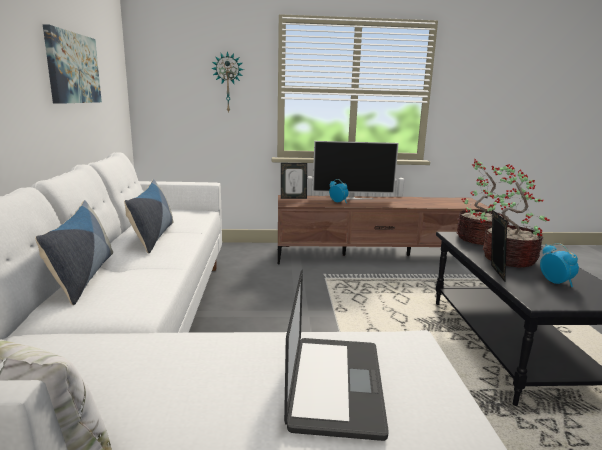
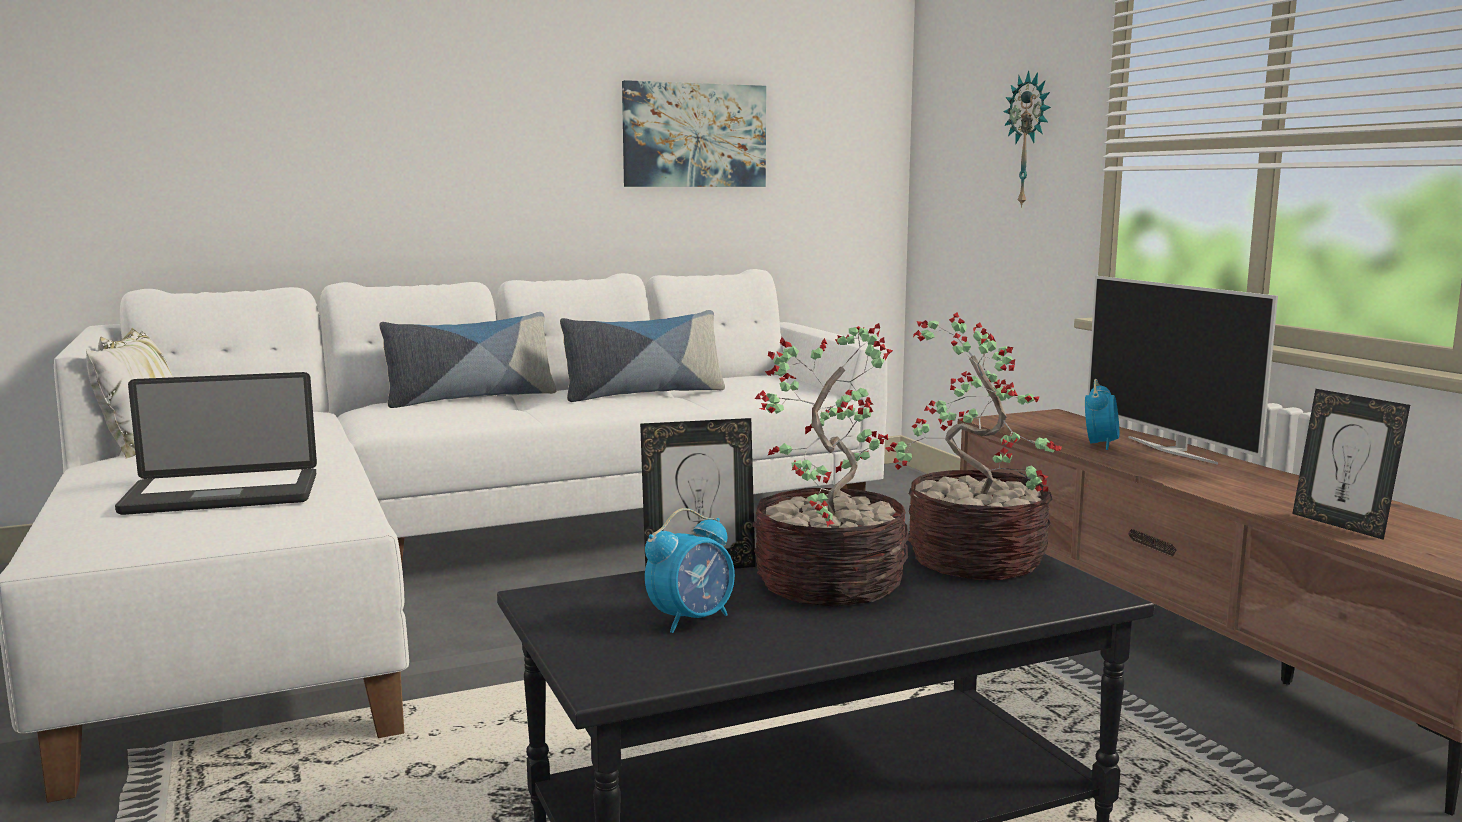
camera: 70 degrees right, 5 degrees down
(293, 198) = (1054, 418): picture frame -> picture frame (1341, 525)

